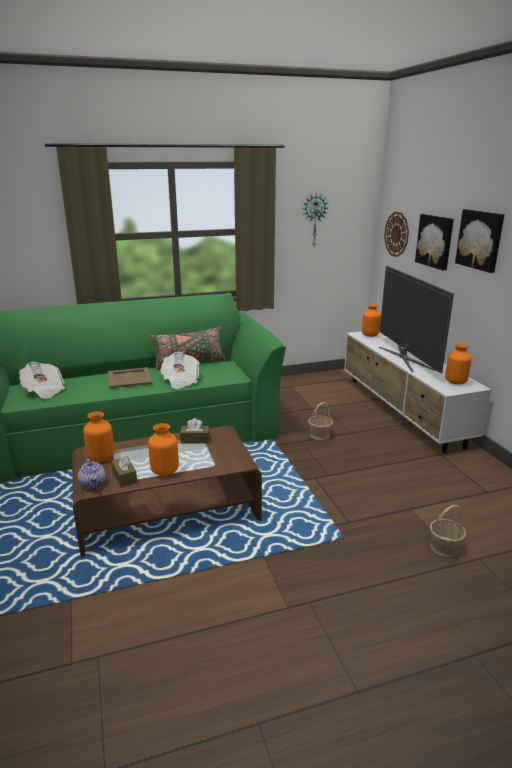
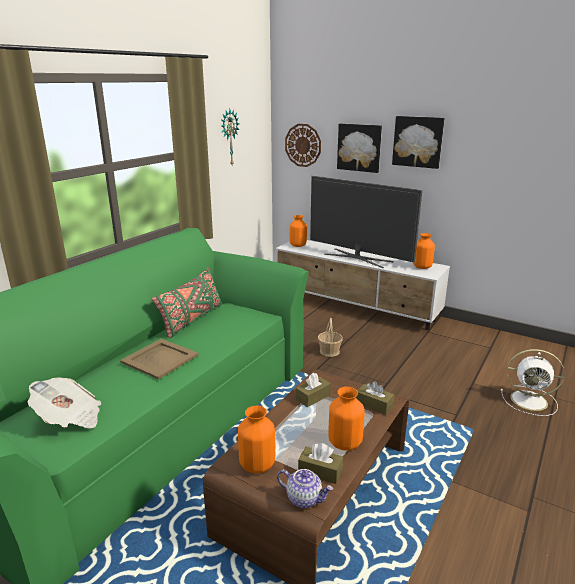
camera: 40 degrees left, 0 degrees up
(180, 380) = (218, 341): newspaper -> none
(224, 461) = (374, 405): none -> brown tissue box
(445, 547) = (530, 401): basket -> white fan

